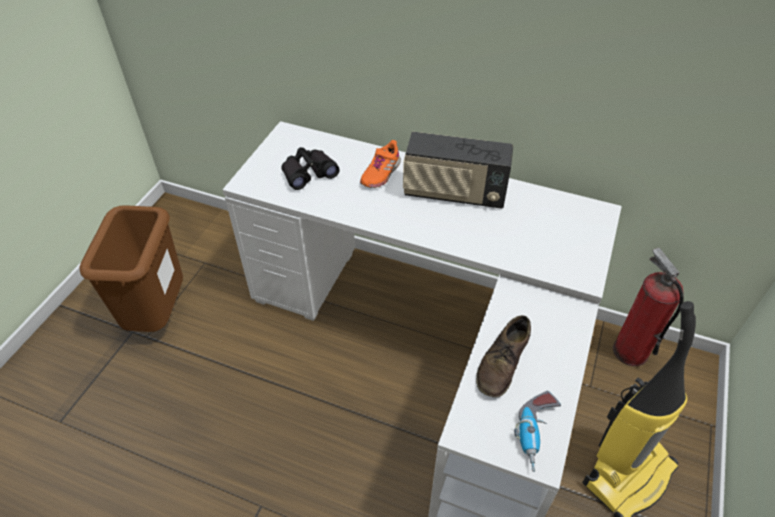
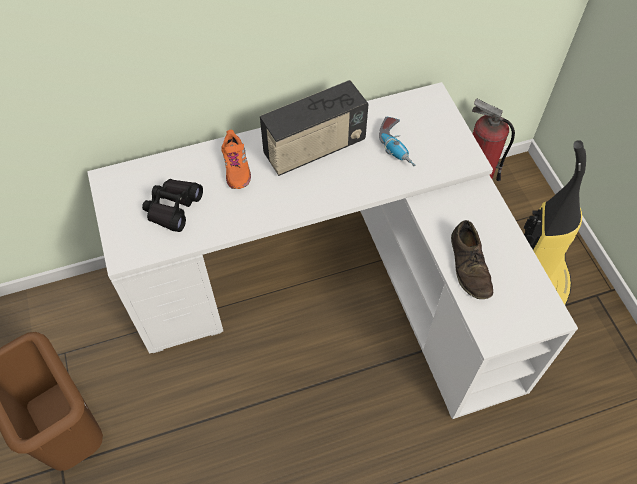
camera: 40 degrees left, 10 degrees up
(537, 434) = (535, 301): power drill -> power drill (398, 147)

